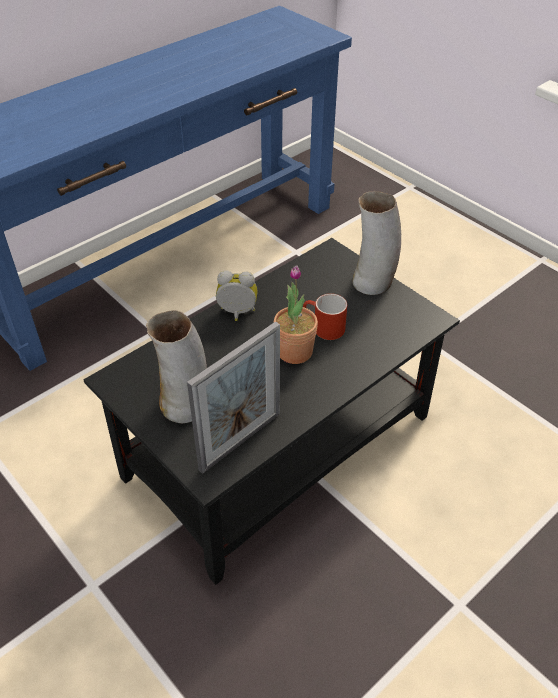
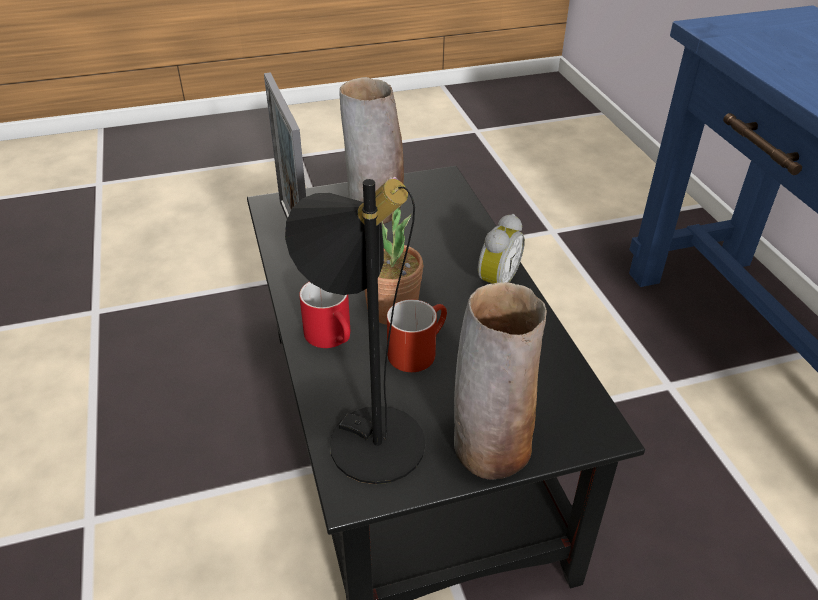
camera: 115 degrees right, 5 degrees down
(339, 368) = (333, 337): none -> red mug
(396, 327) = (367, 431): none -> black table lamp

